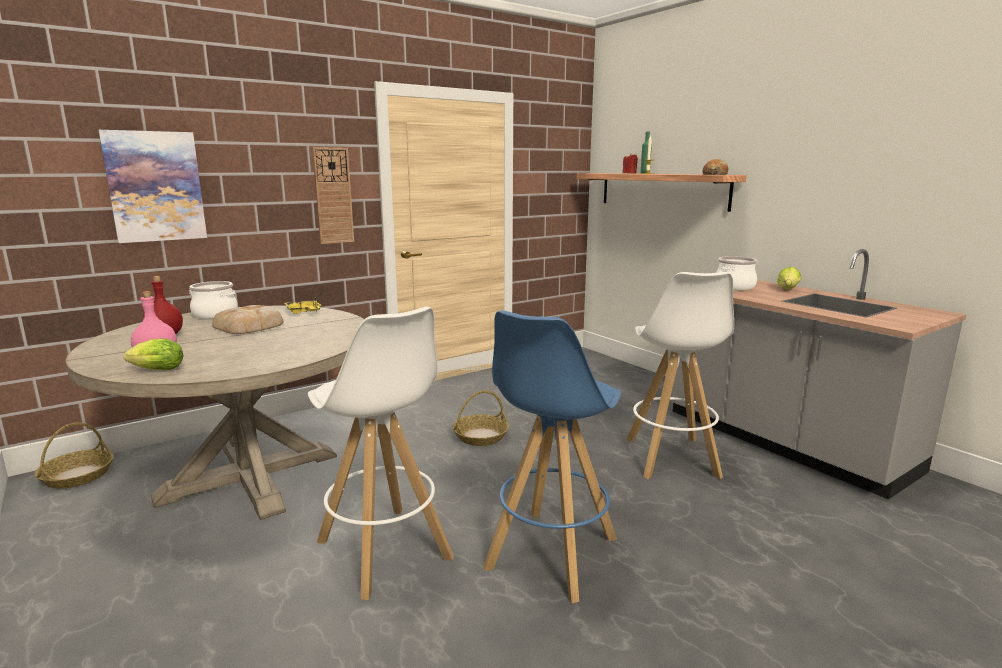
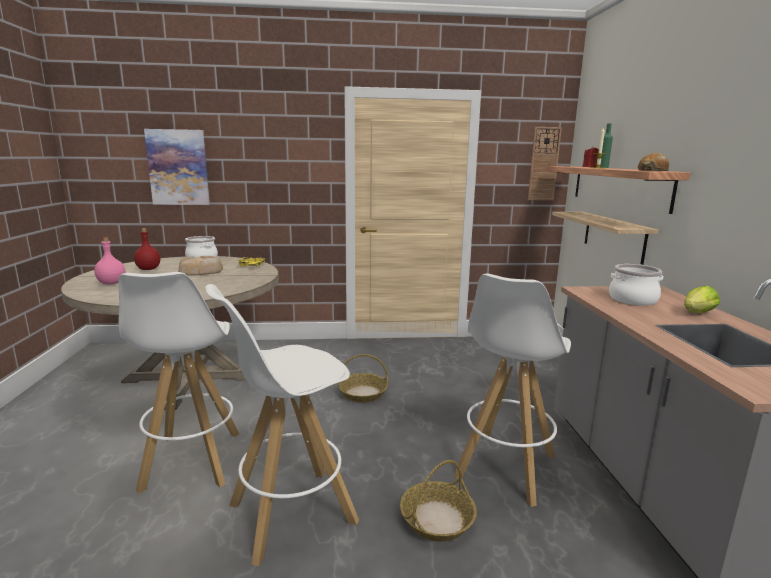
camera: 30 degrees right, 0 degrees up
(78, 476) = (115, 351): basket -> basket (437, 519)
(155, 370) = (93, 291): lettuce -> none
(333, 196) = (304, 178): wall clock -> wall clock (543, 164)
(551, 553) = (290, 513): blue stool -> white stool
(662, 237) = (613, 236): none -> shelf

